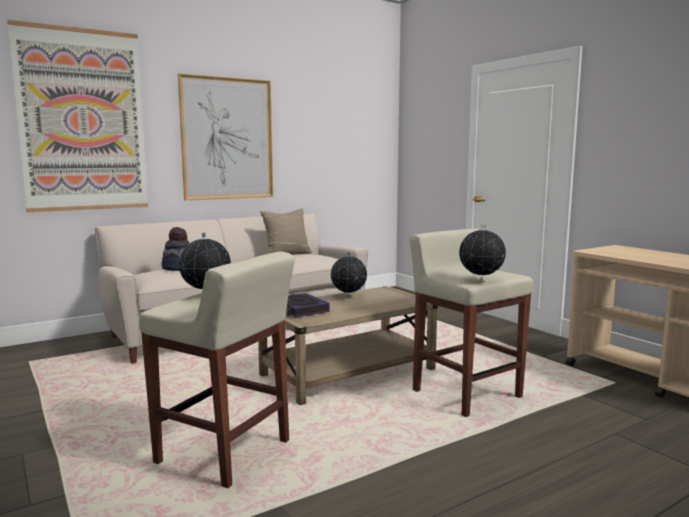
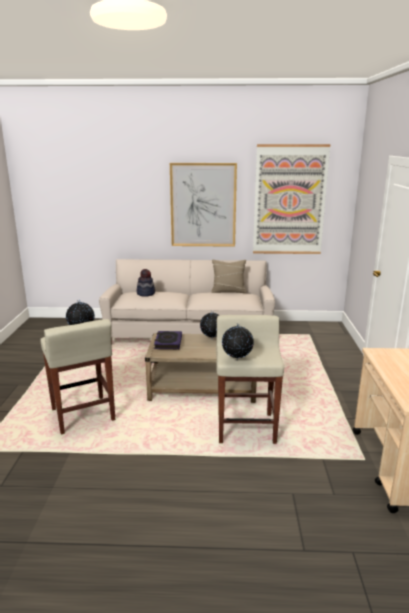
camera: 35 degrees right, 10 degrees up
(83, 121) = (112, 195): picture -> picture (289, 200)

